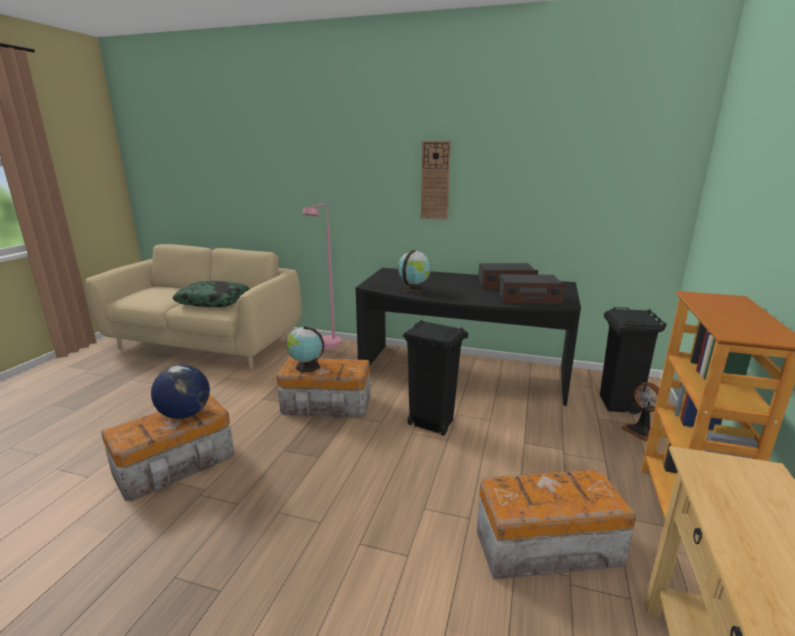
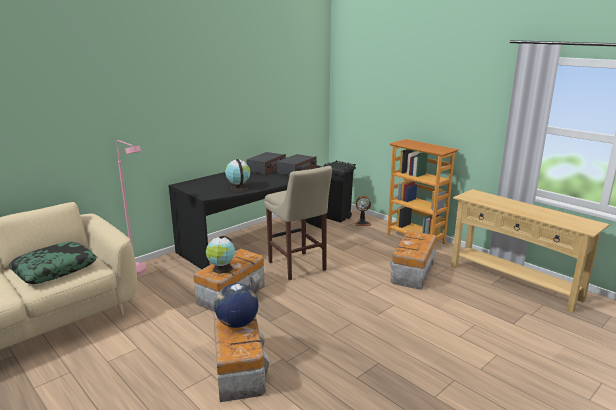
camera: 60 degrees left, 0 degrees up
(431, 424) = (298, 267): black trash can -> beige stool
(435, 180) = (199, 105): wall clock -> none

